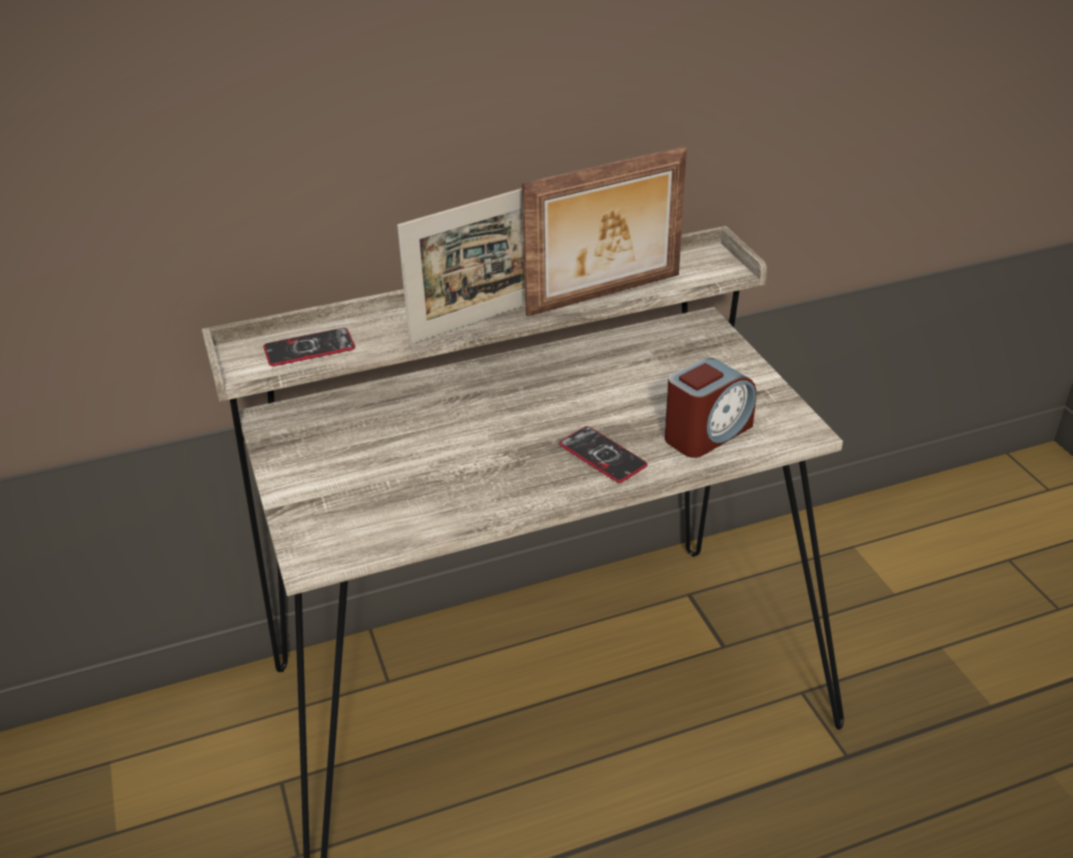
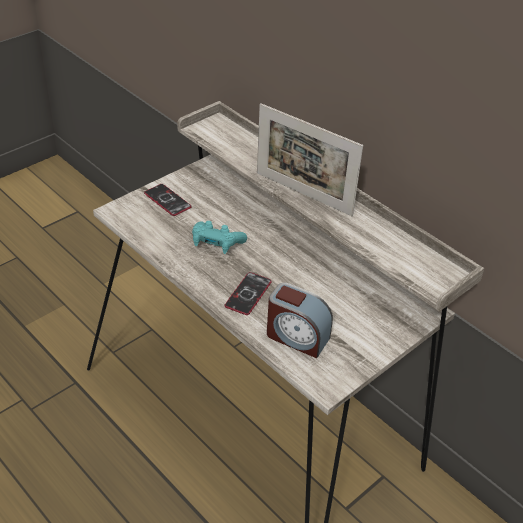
camera: 65 degrees right, 5 degrees up
(309, 348) = (232, 141): phone -> phone (167, 200)
(473, 461) = (216, 244): none -> turquoise game controller
(605, 296) = (360, 235): picture frame -> none

